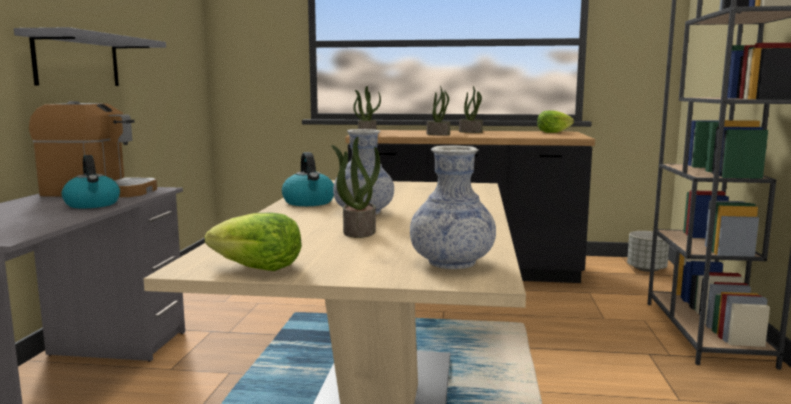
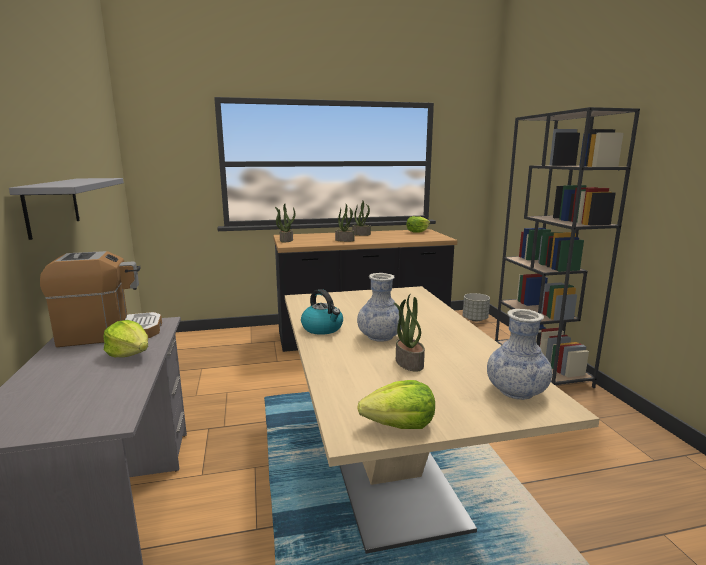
camera: 20 degrees left, 5 degrees up
(93, 204) = (130, 354): kettle -> lettuce

